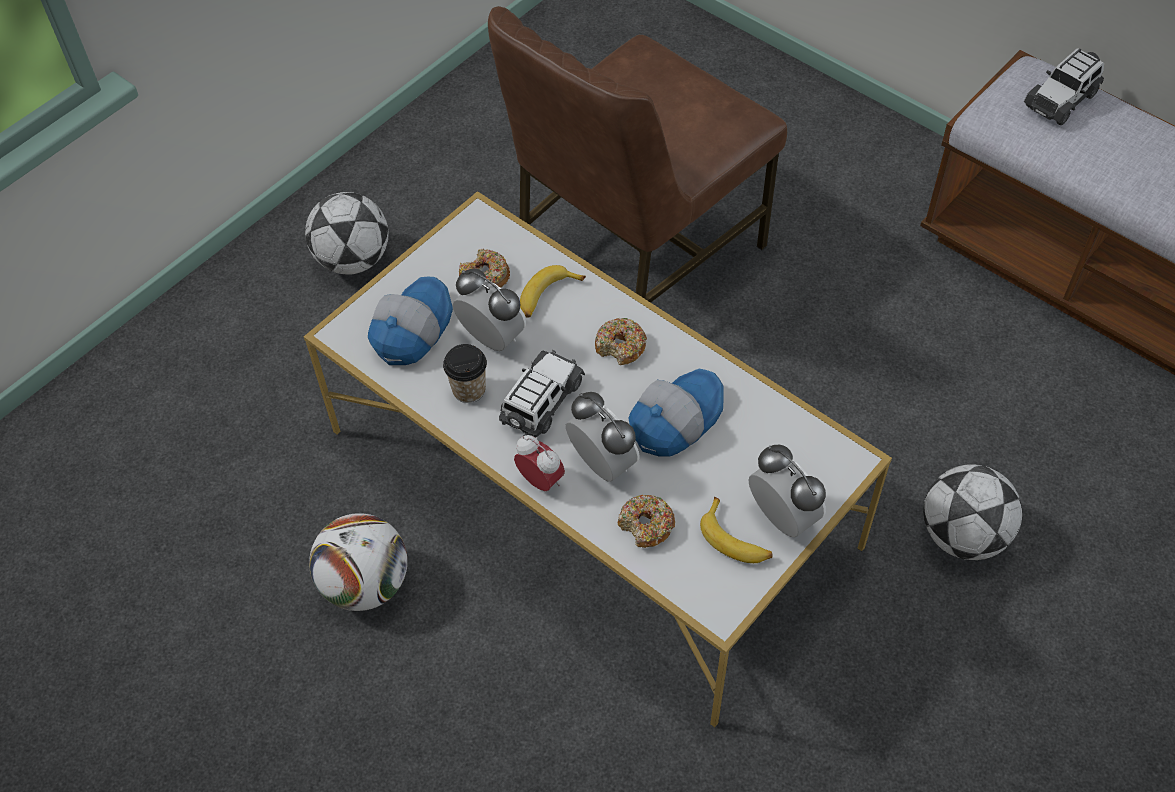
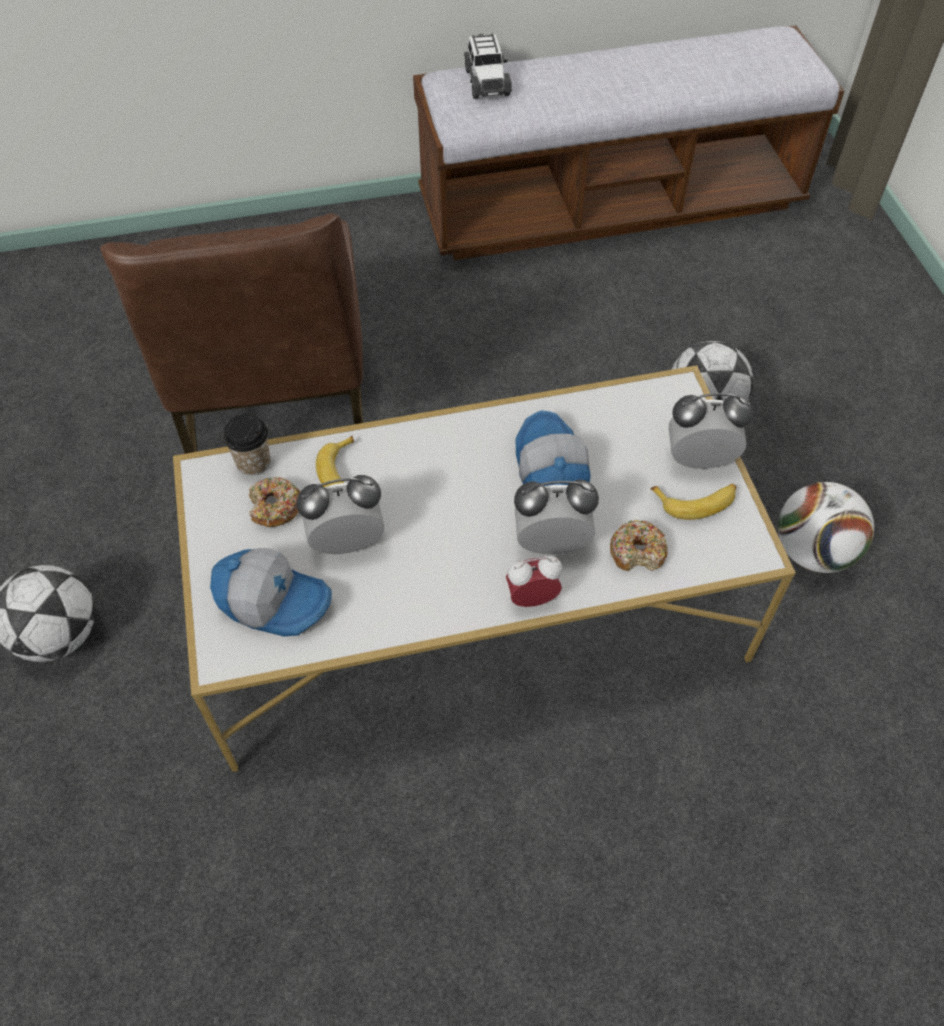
camera: 55 degrees left, 0 degrees up
(365, 583) = (419, 844): football -> football (812, 551)
(410, 329) = (274, 599): cap -> cap turned 135 degrees clockwise
(469, 390) = (386, 594): cup -> cup (253, 463)
(541, 402) = (450, 548): toy car -> none
(621, 347) = (444, 459): donut -> none

